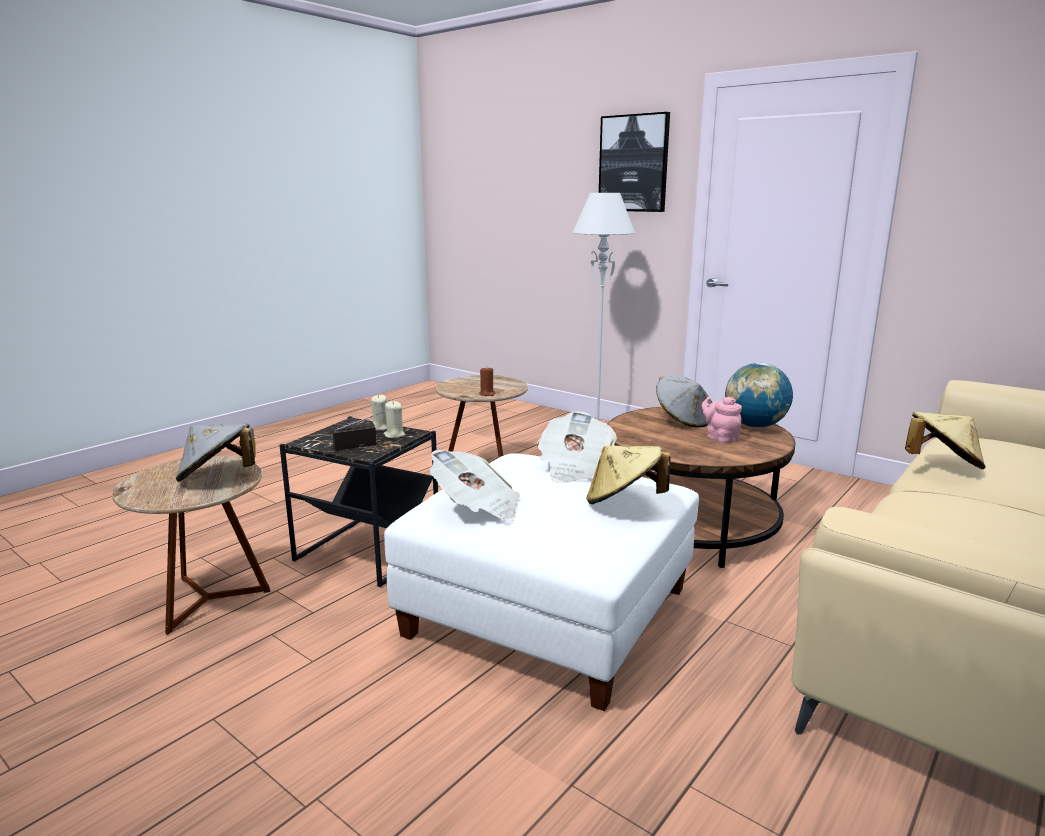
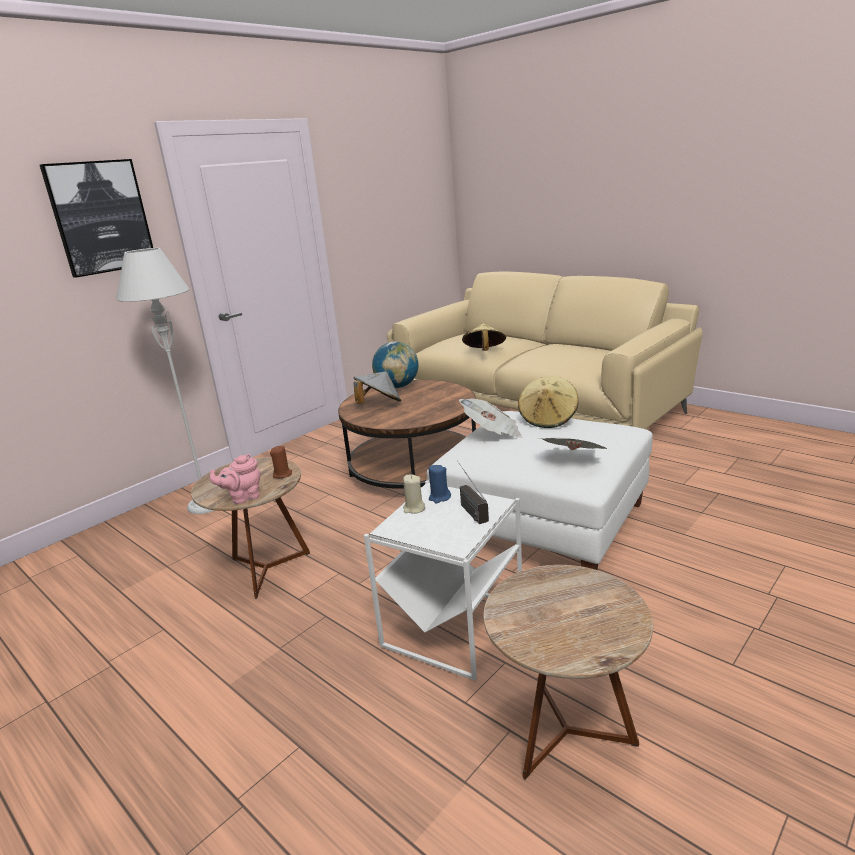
camera: 85 degrees left, 5 degrees up
(217, 477) = (552, 593): grey hat -> none
(367, 551) = (452, 627): black side table -> white side table
(394, 435) = (439, 497): beige candle -> blue candle
(720, 438) = (421, 396): pink teapot -> pink teapot (243, 497)

